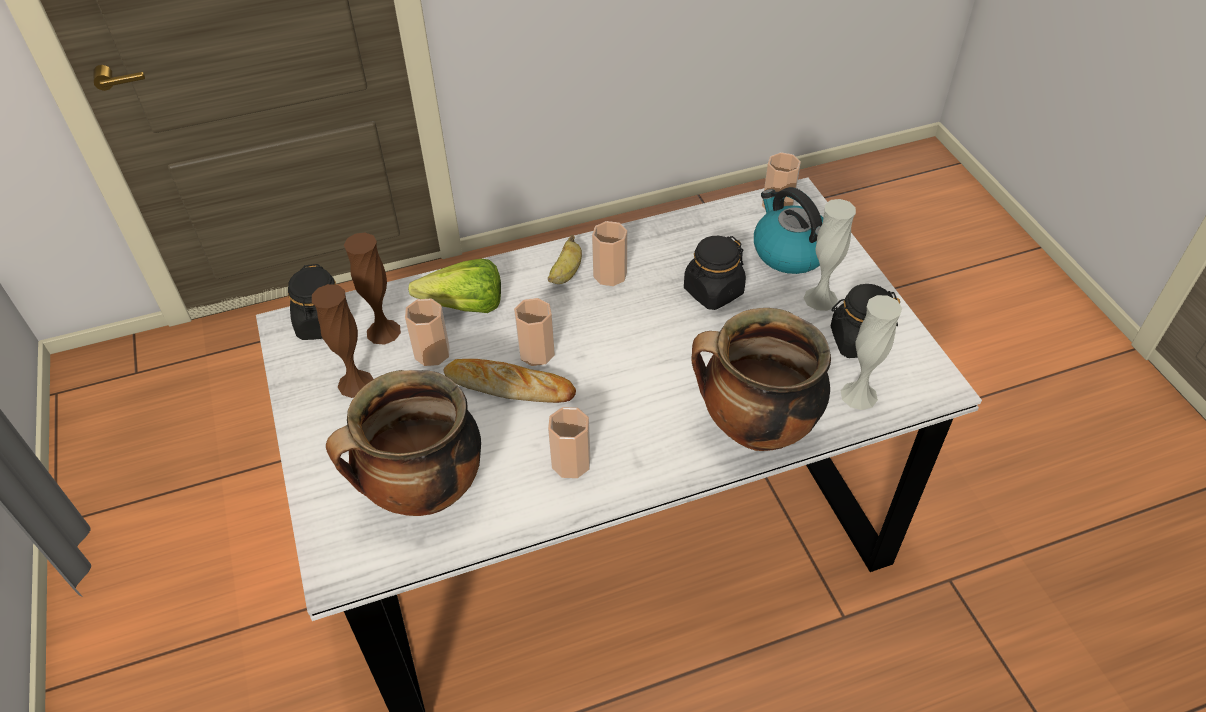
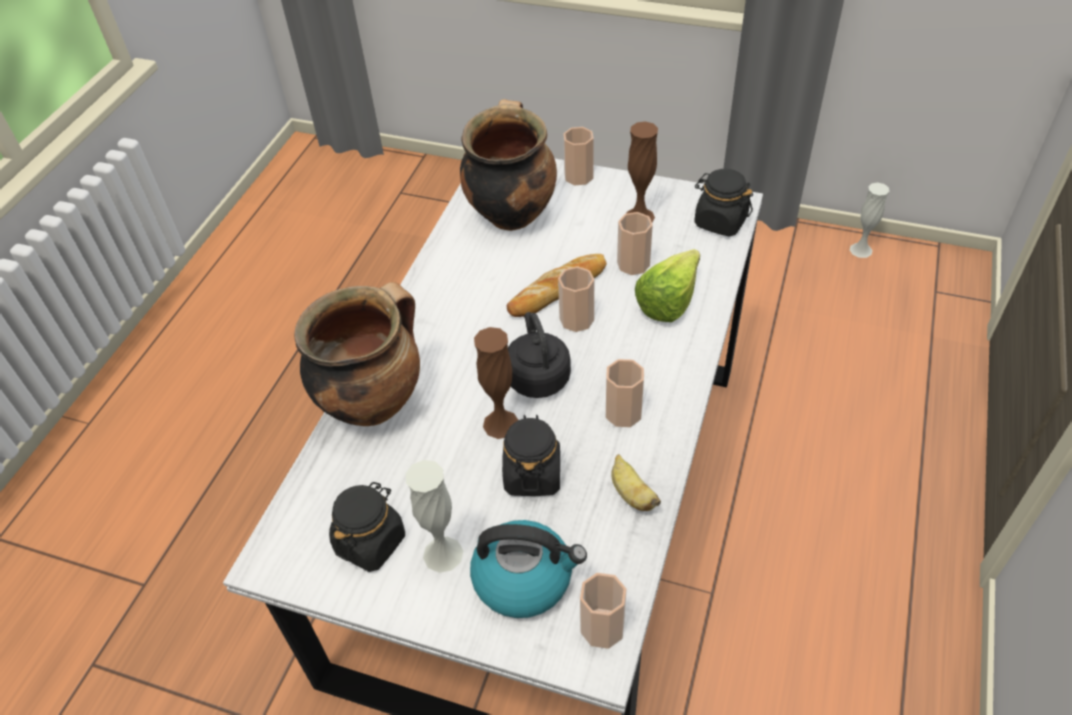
camera: 130 degrees right, 0 degrees up
(383, 331) = (681, 248): brown vase -> brown vase (501, 424)
(566, 273) = (652, 383): banana -> banana (631, 494)
(571, 462) = (458, 288): cup -> cup (578, 176)
(622, 341) = (537, 376): none -> black kettle
(859, 395) = (325, 493): white vase -> white vase (861, 250)

